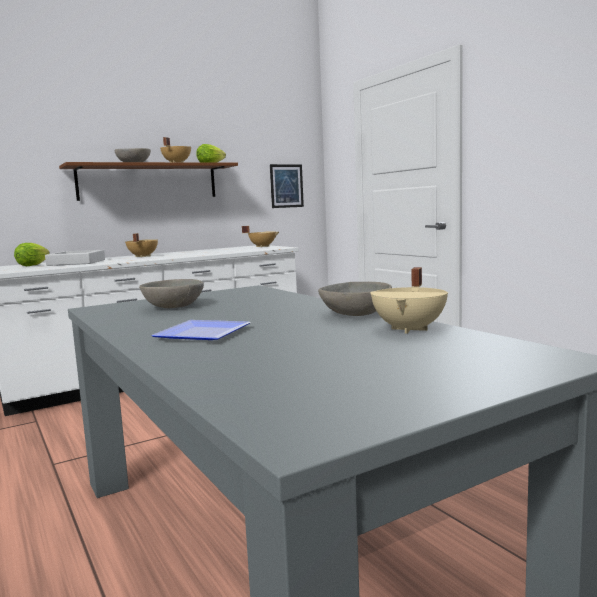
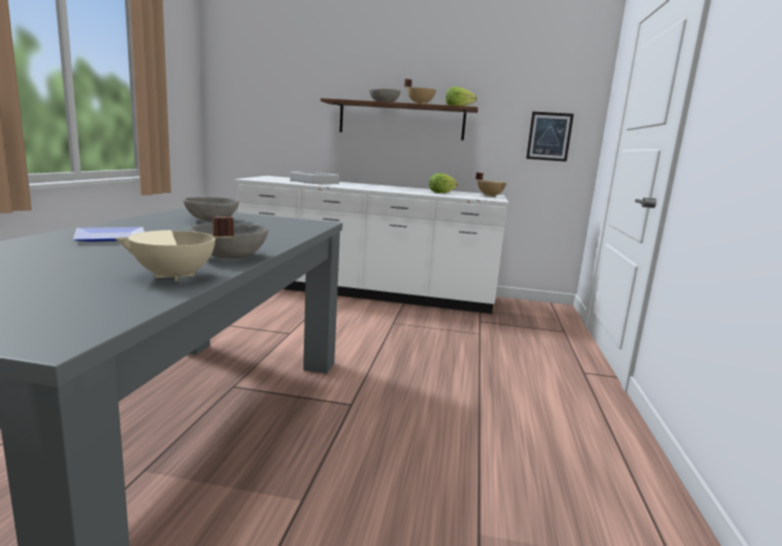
camera: 40 degrees right, 5 degrees up
(32, 265) = (288, 179): lettuce -> lettuce (441, 193)
(142, 256) = (370, 186): beige cooking pot -> none

